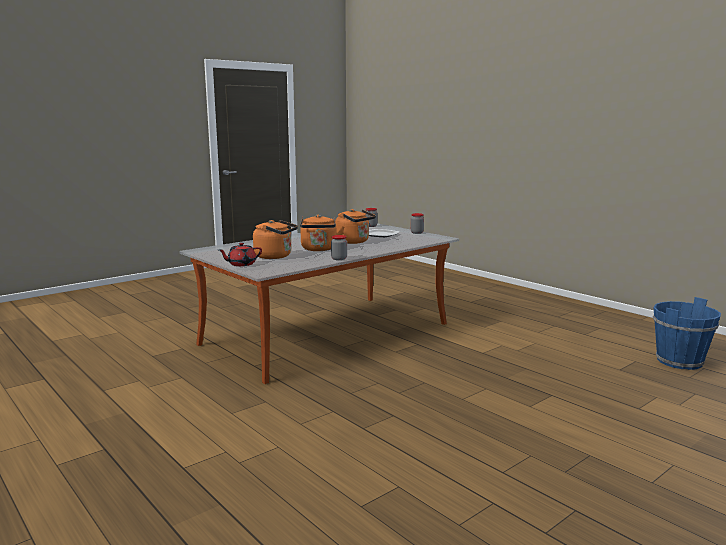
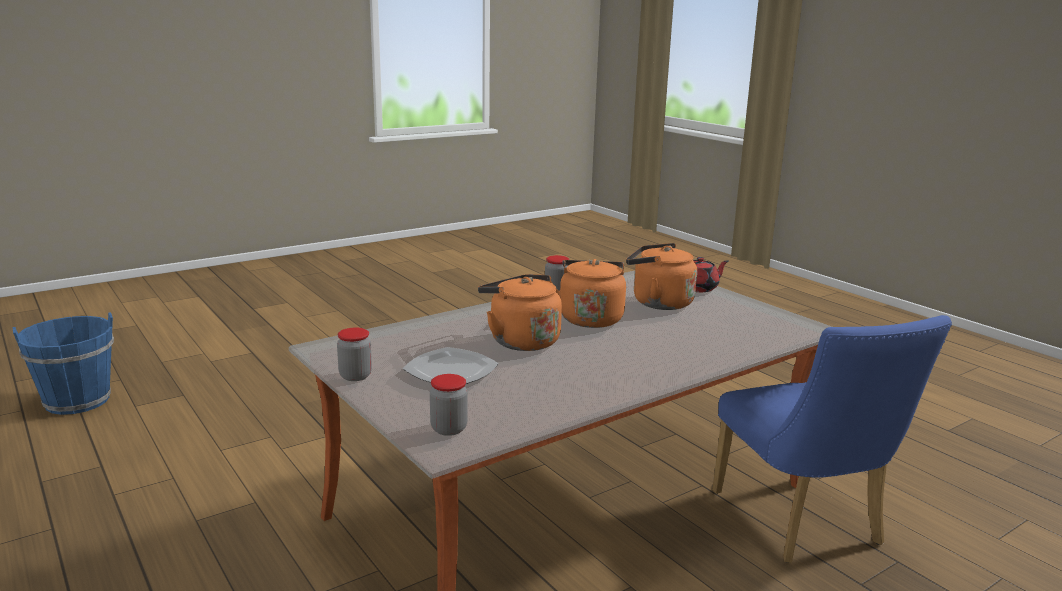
camera: 175 degrees left, 5 degrees up
(212, 332) = (803, 524): none -> blue chair

